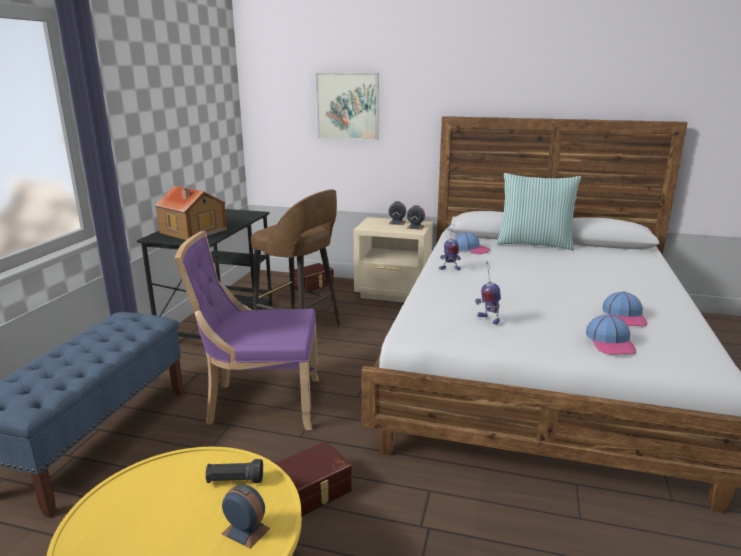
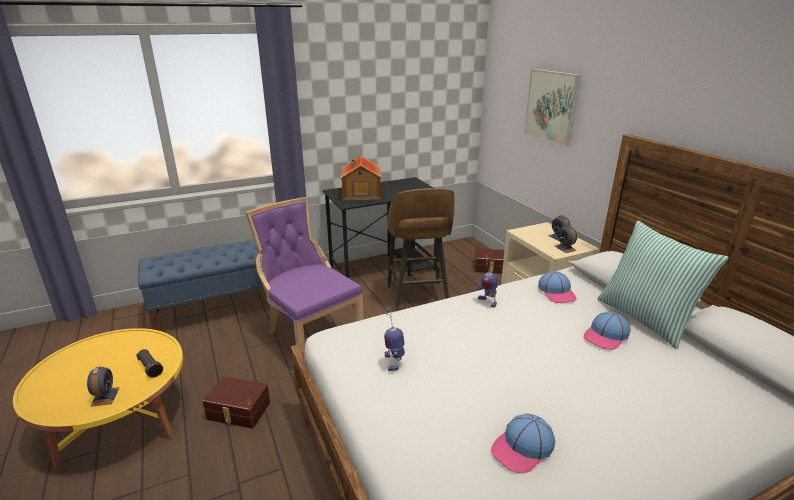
camera: 50 degrees right, 5 degrees up
(610, 343) = (434, 457): cap -> cap (606, 336)

